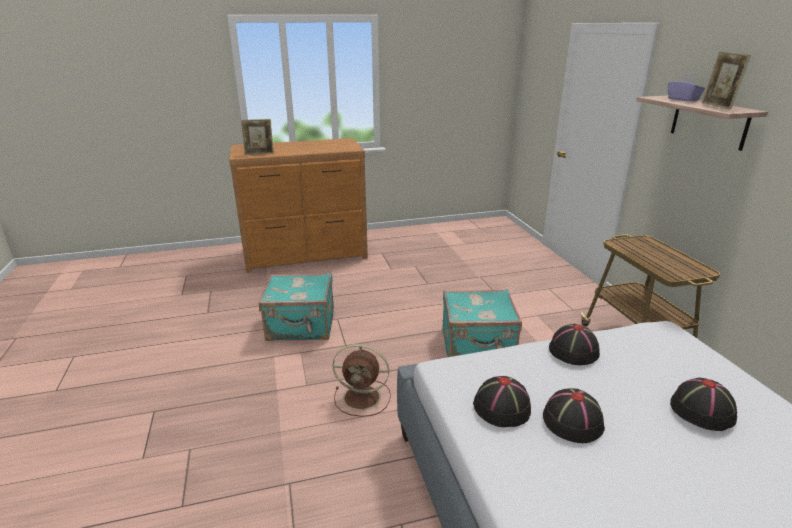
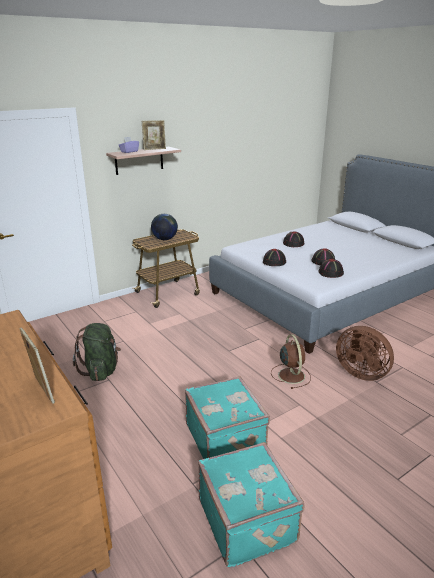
camera: 110 degrees left, 0 degrees up
(321, 476) = (361, 372): none -> brown fan
(444, 281) = (101, 370): none -> green backpack
(478, 347) = (204, 341): turquoise suitcase -> turquoise suitcase (248, 520)
(656, 255) = (165, 239): none -> globe

